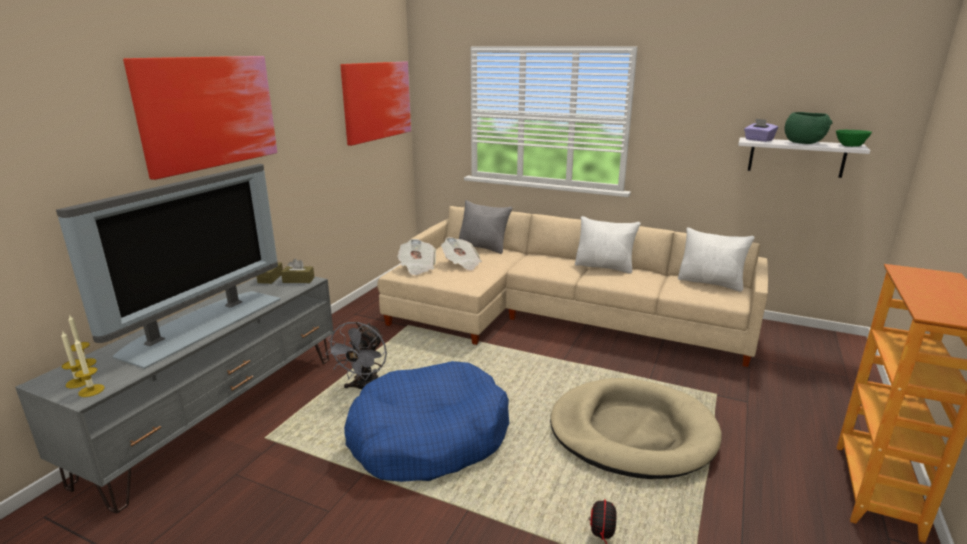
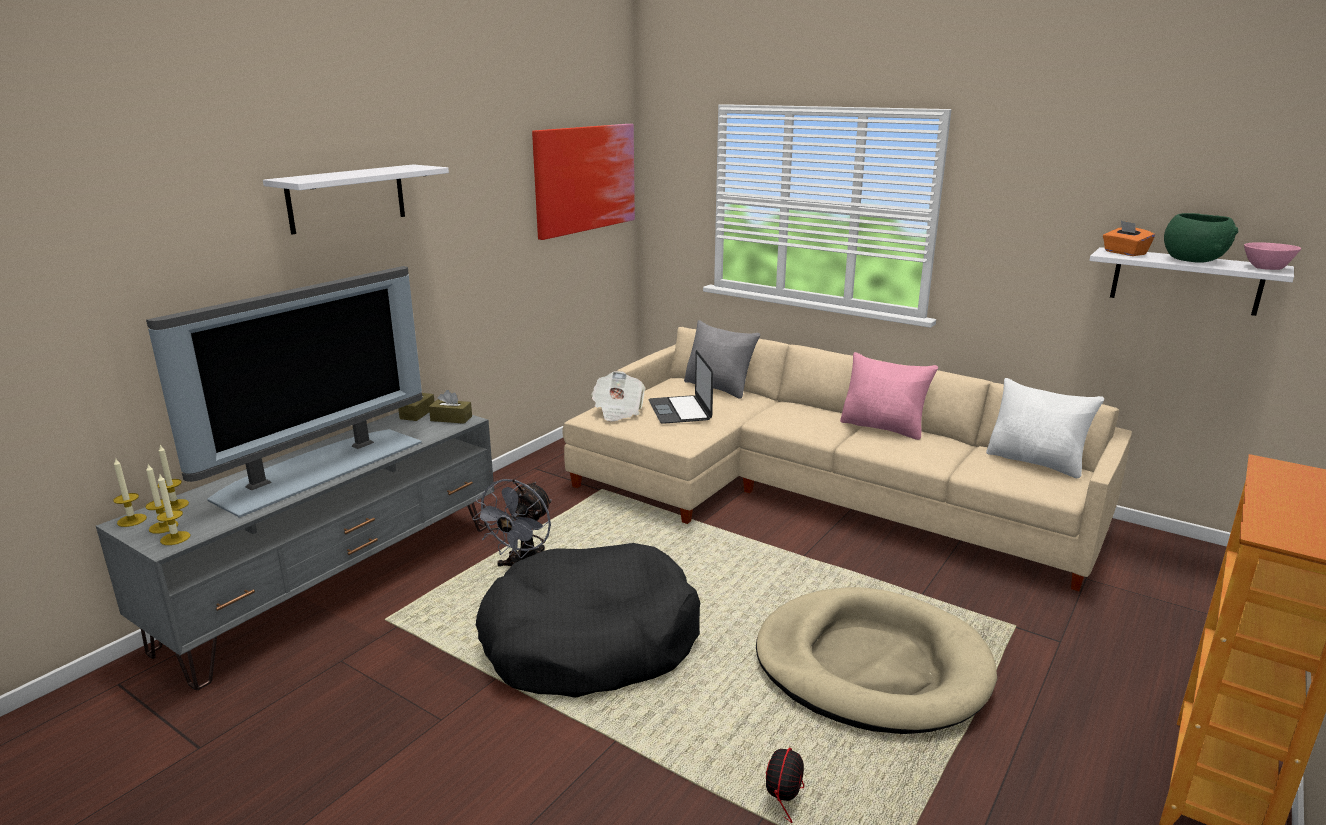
camera: 10 degrees right, 0 degrees up
(48, 379) = (132, 520): none -> candle
(208, 112) = (347, 198): picture -> white shelf
(428, 437) = (590, 641): blue dog bed -> black dog bed
(461, 264) = (679, 410): newspaper -> laptop
(604, 267) = (883, 427): white pillow -> pink pillow
(758, 140) = (1124, 253): purple tissue box -> orange tissue box
(849, 145) = (1266, 267): green bowl -> pink bowl

